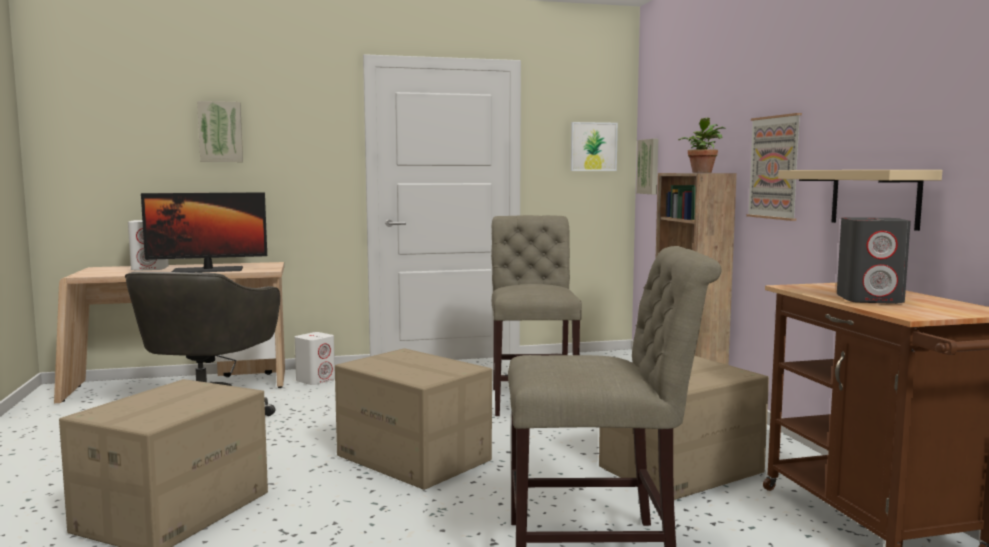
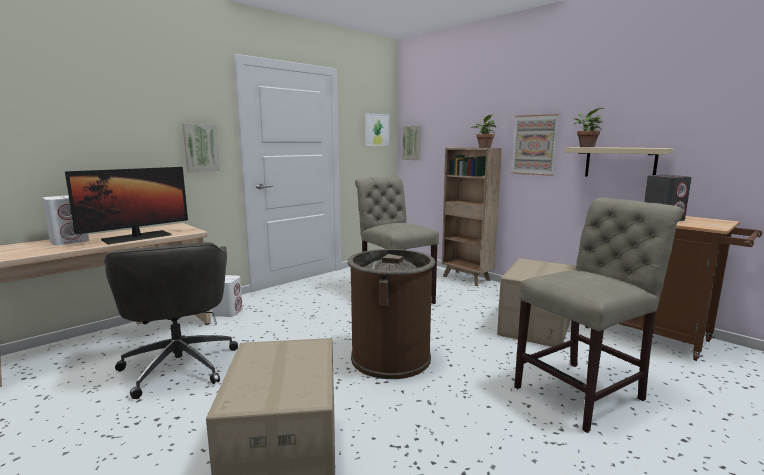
camera: 30 degrees left, 5 degrees up
(220, 132) = (117, 113): picture -> picture (200, 148)
(415, 458) = (391, 357): cardboard box -> brown trash can
(813, 169) = (585, 147): none -> potted plant

